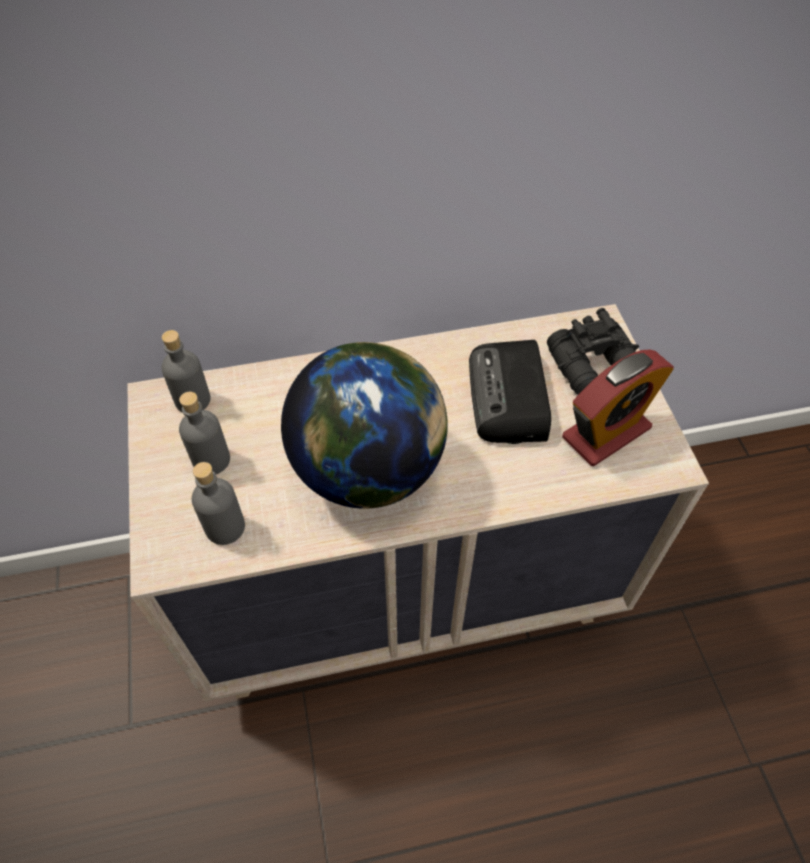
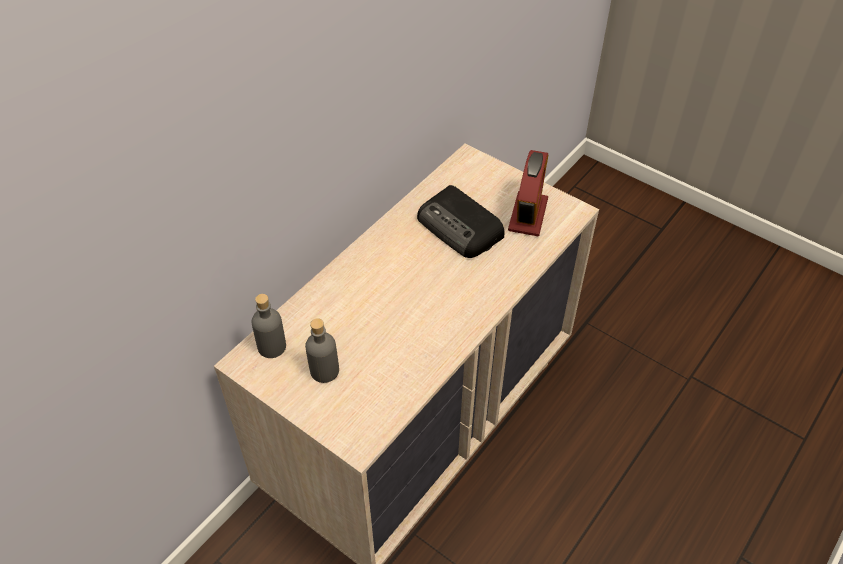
camera: 40 degrees left, 5 degrees down
(225, 527) = (375, 399): grey bottle -> none
(369, 469) = (424, 314): globe -> none
(595, 366) = (488, 183): black binoculars -> none

